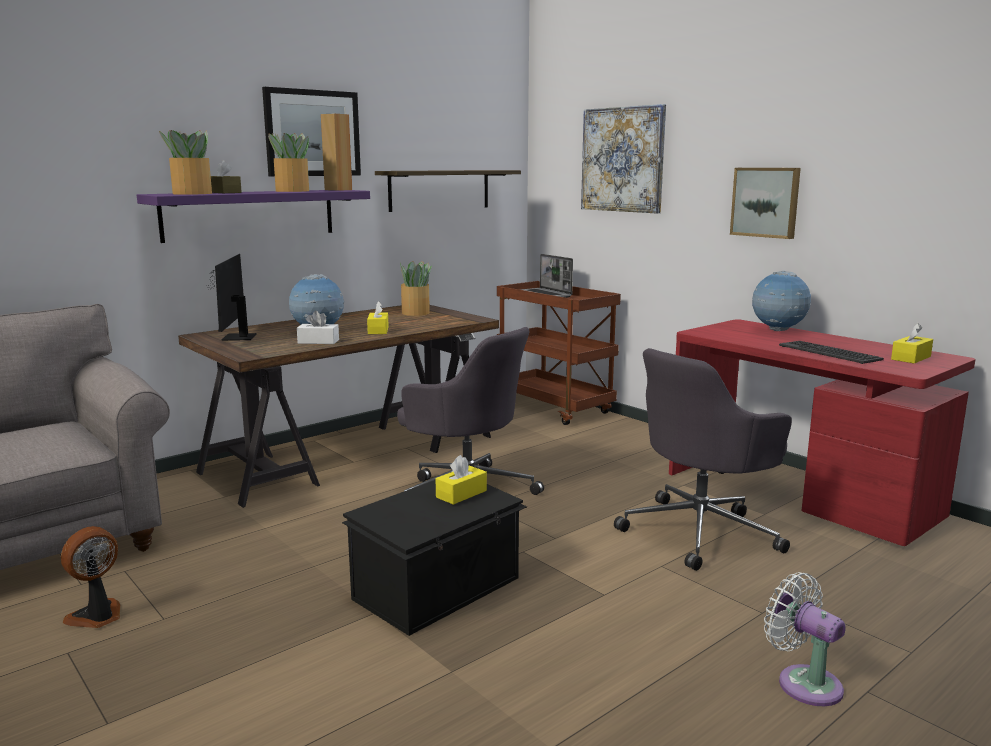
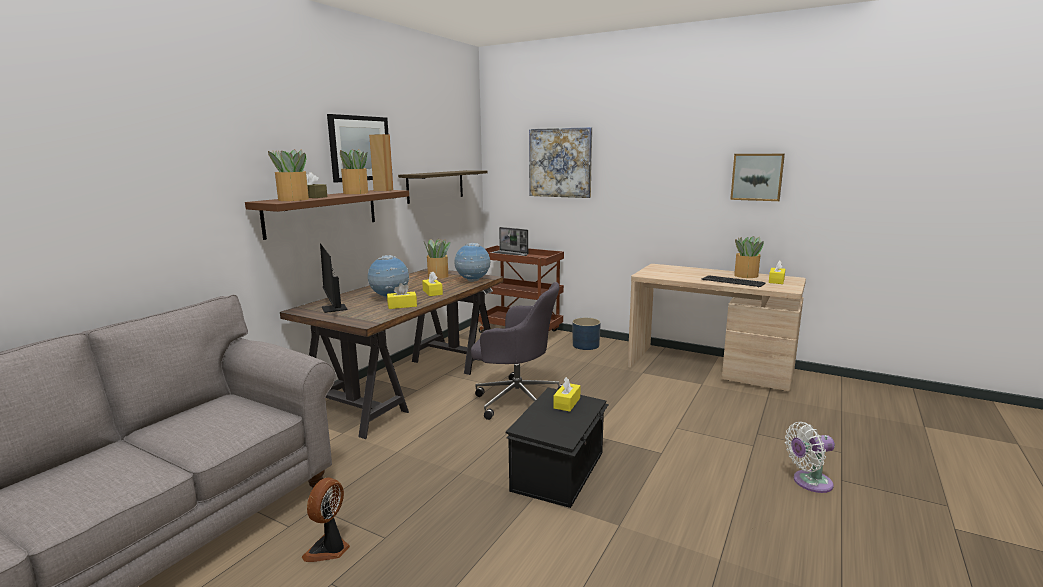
camera: 20 degrees left, 0 degrees up
(250, 214) = (322, 212): purple shelf -> brown shelf
(318, 341) = (402, 306): white tissue box -> yellow tissue box
(633, 437) = (586, 345): none -> blue planter
(701, 532) = (678, 401): grey office chair -> none
(766, 202) = (666, 190): picture -> picture (757, 177)
(778, 331) = (685, 269): globe -> globe (473, 281)
(800, 494) = (709, 368): red desk -> beige desk
(804, 682) = (809, 482): white fan -> white fan turned 45 degrees counterclockwise
(868, 346) = (745, 275): none -> potted plant

